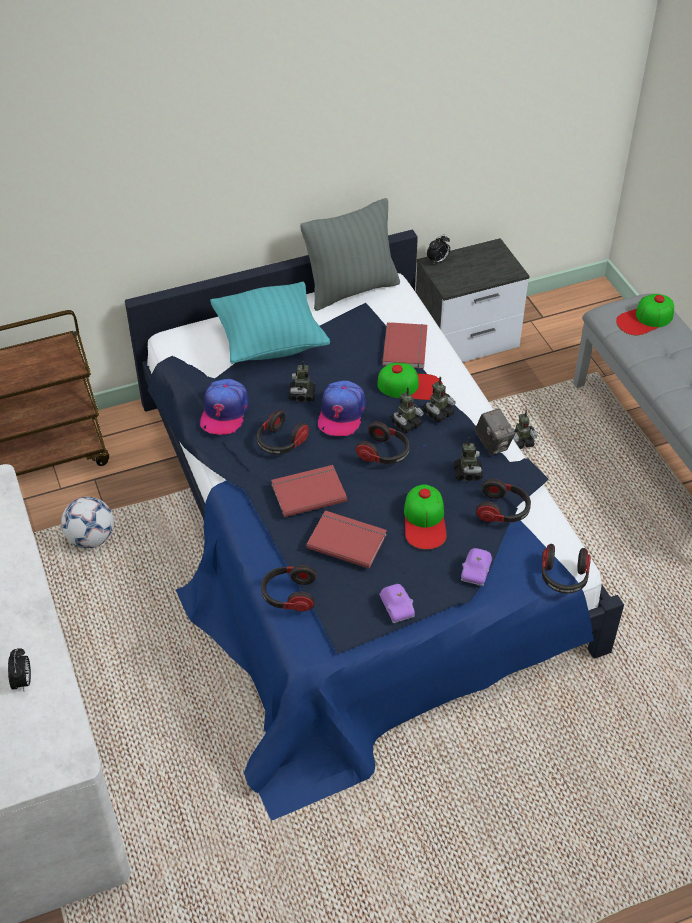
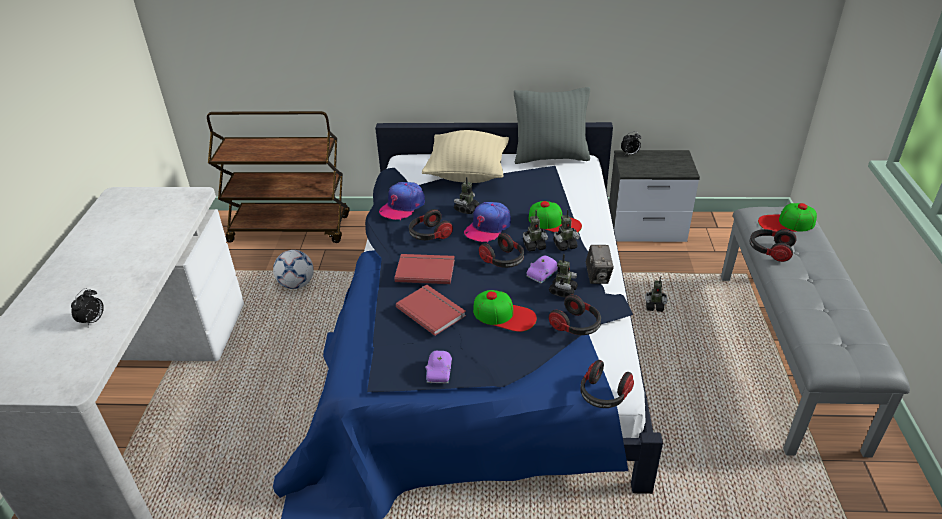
camera: 25 degrees right, 10 degrees down
(270, 342) = (467, 174): turquoise pillow -> beige pillow
(288, 595) = (360, 337): headphones -> headphones (769, 251)
(407, 347) = (568, 198): red book -> none
(425, 521) = (504, 315): cap -> cap turned 90 degrees counterclockwise
(476, 571) = (524, 365): purple toy car -> purple toy car (542, 275)

